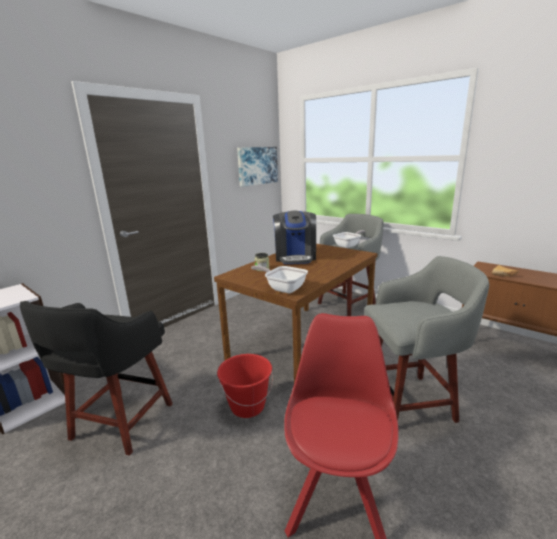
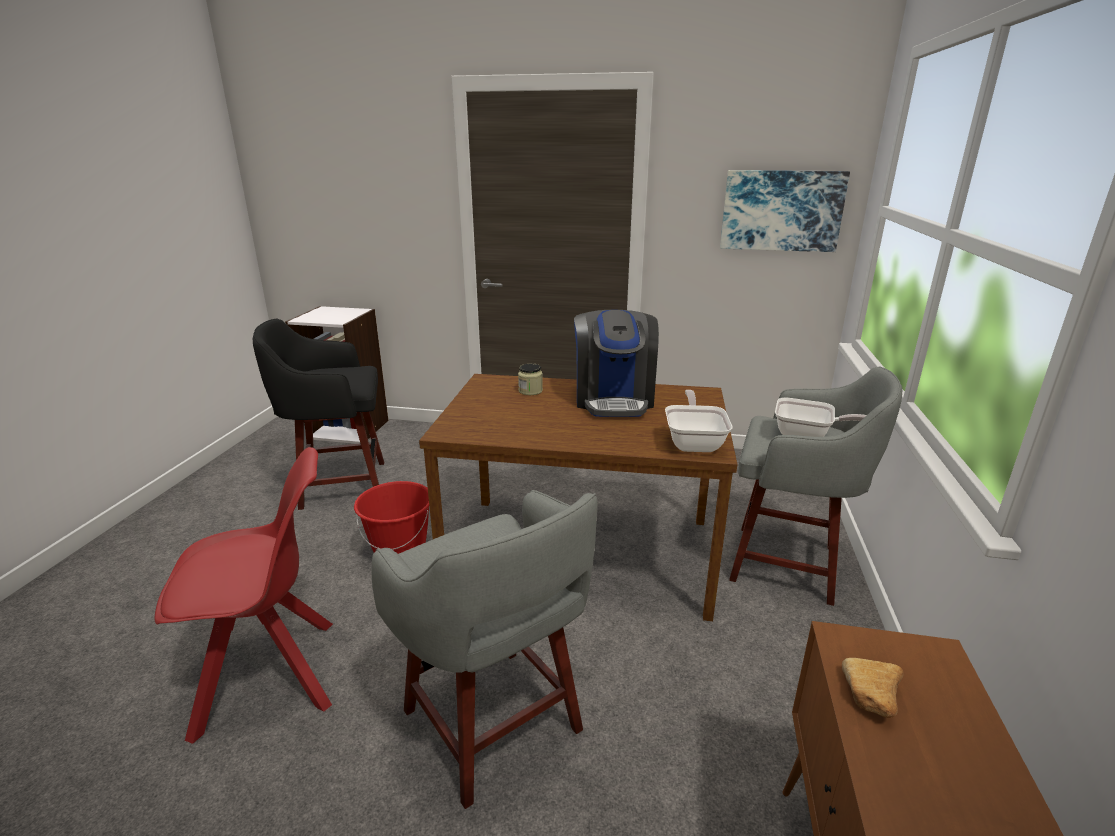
camera: 60 degrees right, 5 degrees up
(283, 288) = (459, 421): frying pan -> frying pan (694, 442)
(295, 257) = (614, 399): coffee machine -> coffee machine turned 60 degrees counterclockwise

